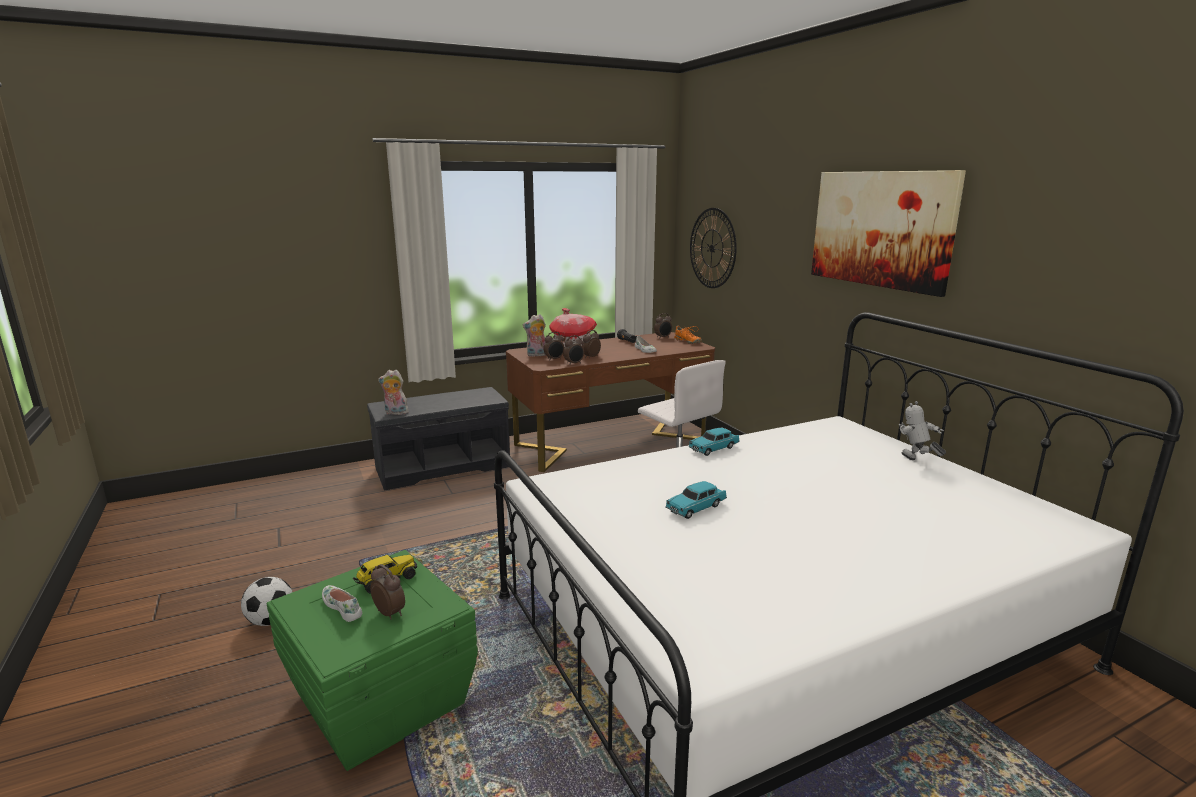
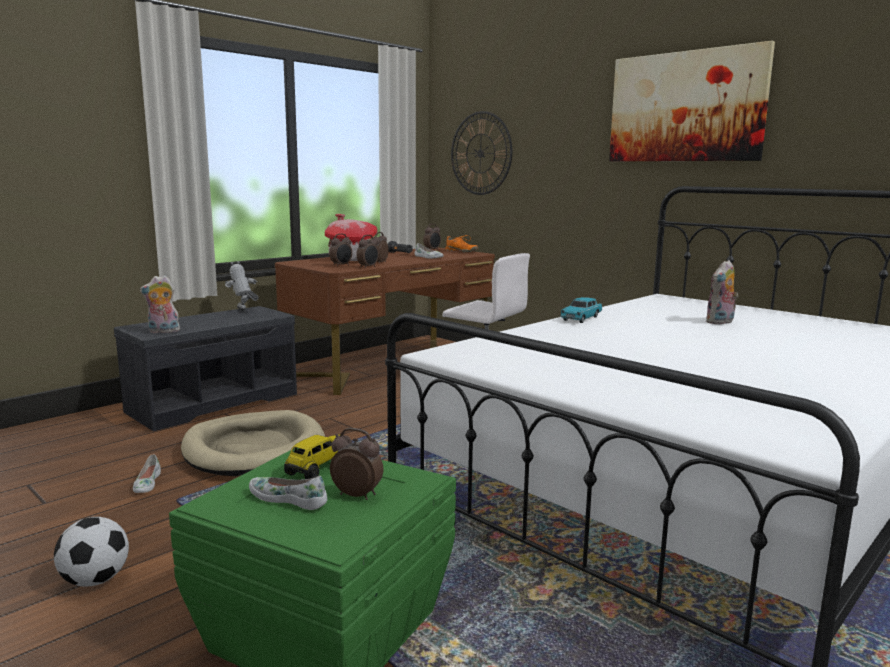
camera: 20 degrees left, 5 degrees down
(350, 541) = (146, 483): none -> white shoe
(442, 520) = (254, 449): none -> beige dog bed
(537, 355) = (316, 264): plush toy -> plush toy (720, 322)
(696, 508) = (627, 354): turquoise toy car -> none
(915, 462) = (763, 313): toy robot -> toy robot (244, 311)

